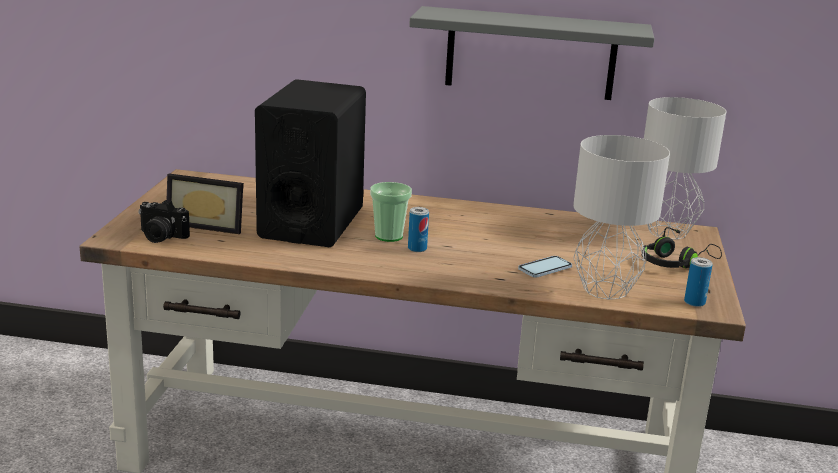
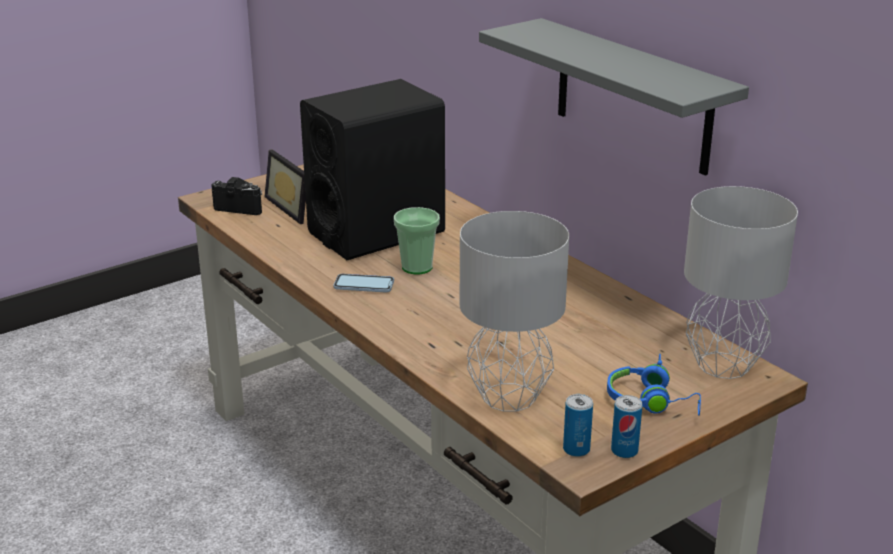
camera: 45 degrees right, 5 degrees up
(160, 237) = (241, 207): camera -> camera turned 135 degrees clockwise
(417, 248) = (417, 288): can -> can (624, 451)
(545, 268) = (495, 352): phone -> phone (364, 285)
(675, 263) = (652, 401): black headphones -> blue headphones

